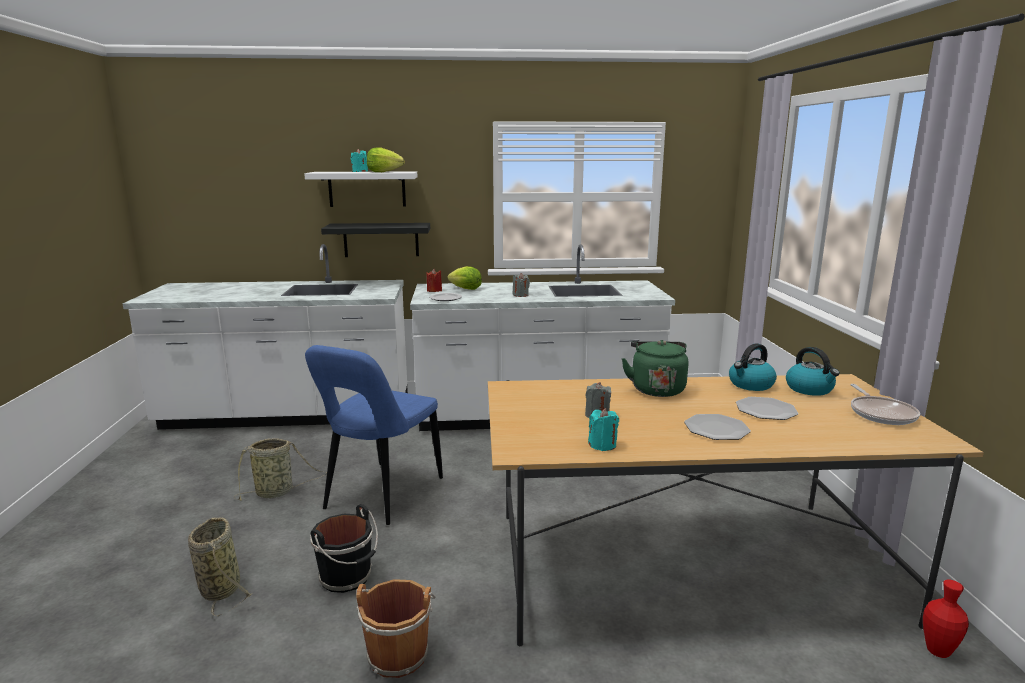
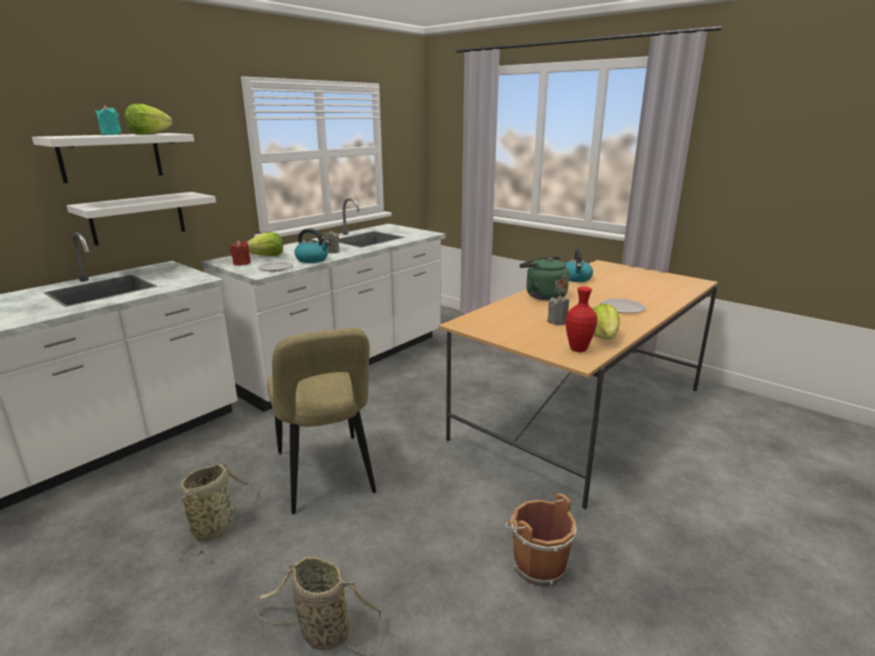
camera: 45 degrees left, 5 degrees up
(347, 577) = (414, 546): black bucket -> none
(380, 496) = (326, 476): blue chair -> beige chair
(381, 239) = (138, 218): black shelf -> white shelf
(602, 445) = (604, 337): turquoise candle -> lettuce
(766, 410) = (615, 290): plate -> none
(810, 389) = (603, 273): kettle -> kettle (312, 259)
(881, 413) = (654, 276): frying pan -> none
(937, 651) = (713, 397): red vase -> red vase (578, 349)

